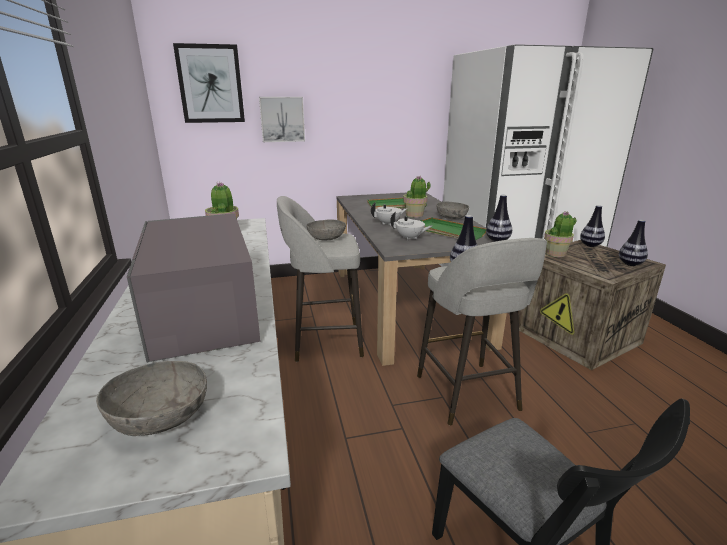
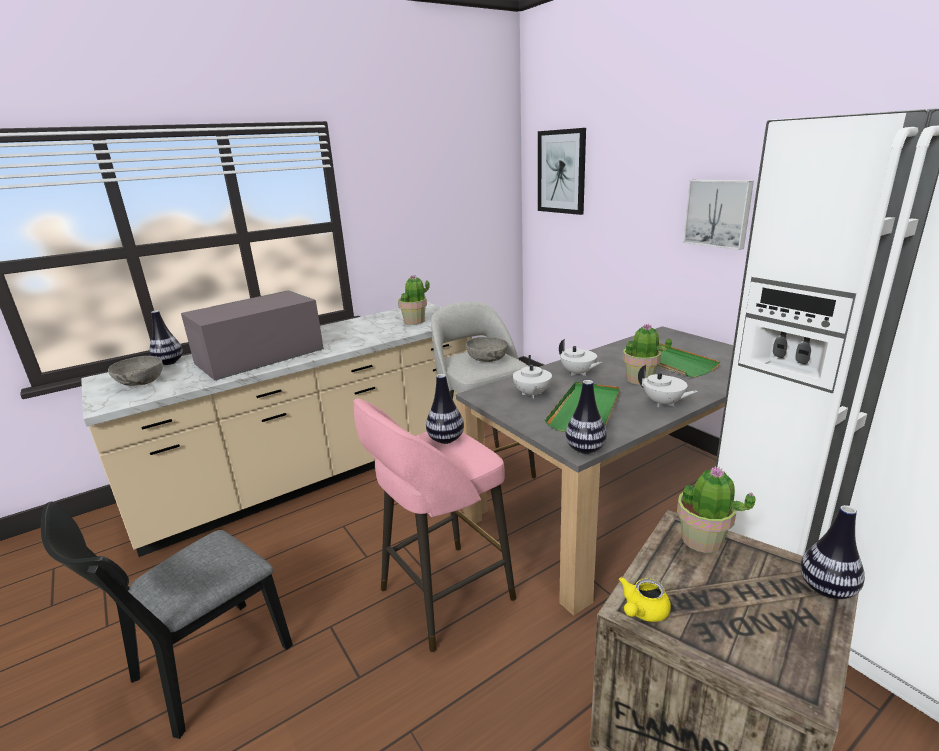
camera: 70 degrees right, 0 degrees up
(282, 119) = (617, 215): picture -> picture (718, 213)
(451, 217) = (663, 403): grey bowl -> white teapot
(468, 394) = (443, 596): grey stool -> pink stool
(609, 275) = (642, 611): none -> yellow teapot
(630, 264) = (756, 652): vase -> vase (169, 362)

